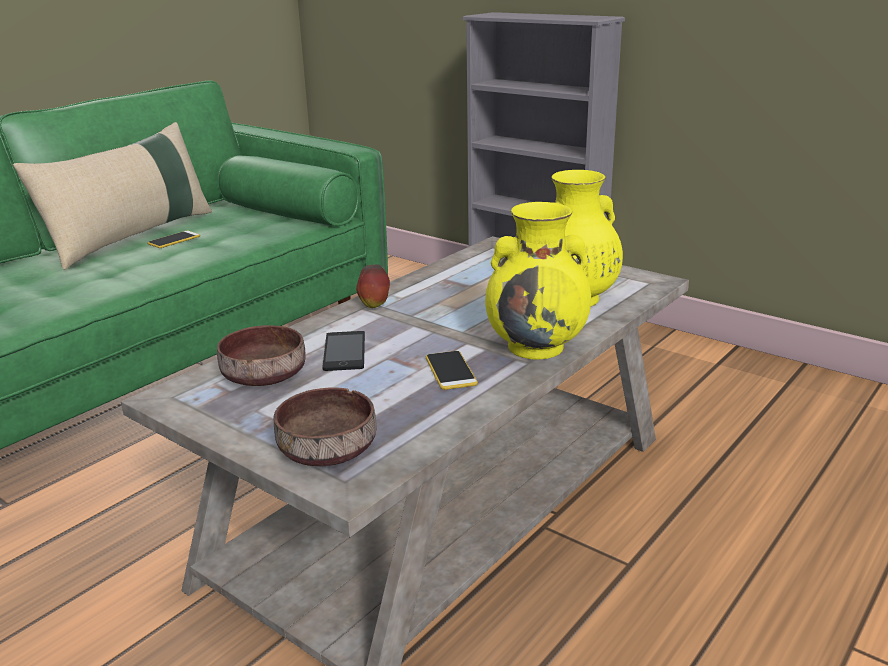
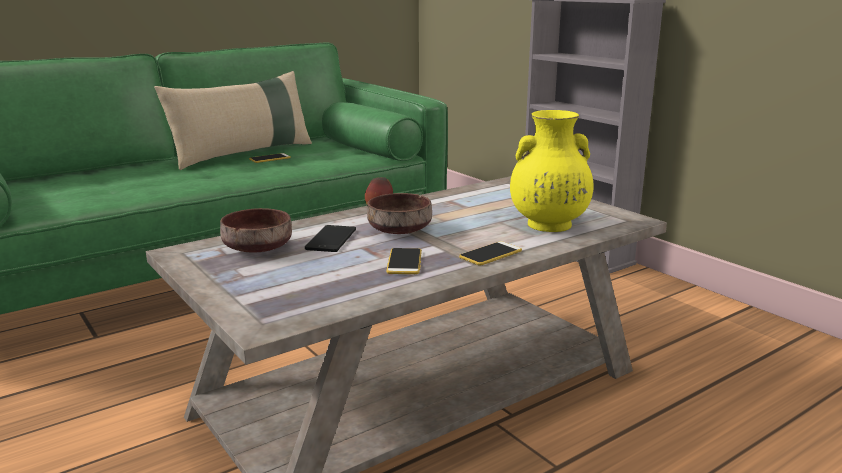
camera: 15 degrees right, 5 degrees down
(325, 452) = (263, 302): brown bowl -> brown bowl (398, 230)
(537, 347) = (490, 254): yellow vase -> phone

